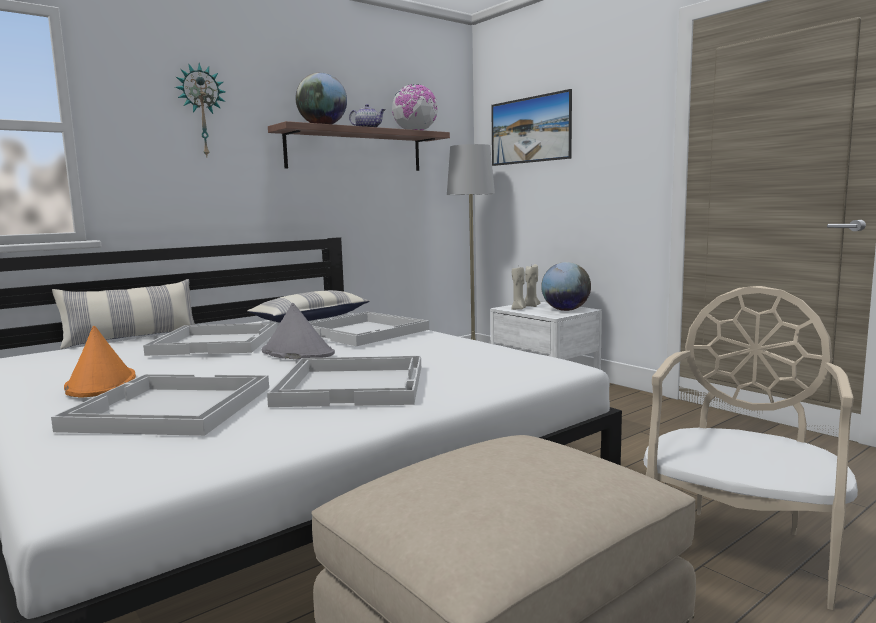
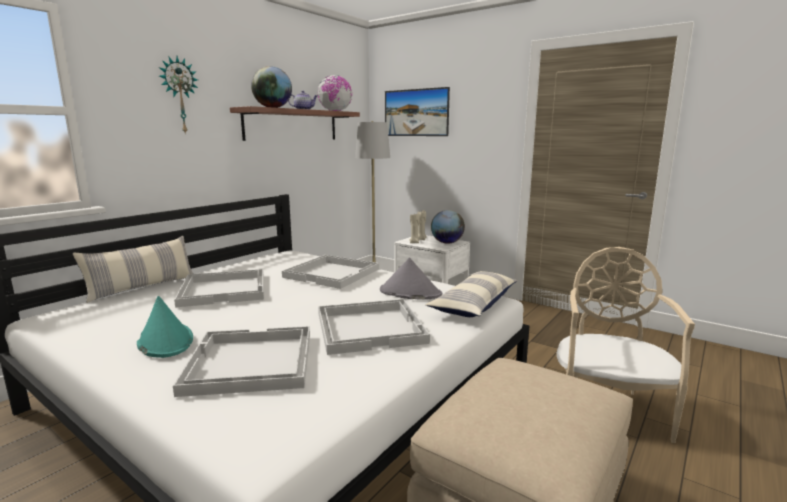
camera: 15 degrees left, 5 degrees up
(101, 384) = (165, 341): orange hat -> turquoise hat
(297, 353) = (300, 297): grey hat -> grey hat (410, 292)
(311, 319) = (277, 260): pillow -> pillow (474, 304)

